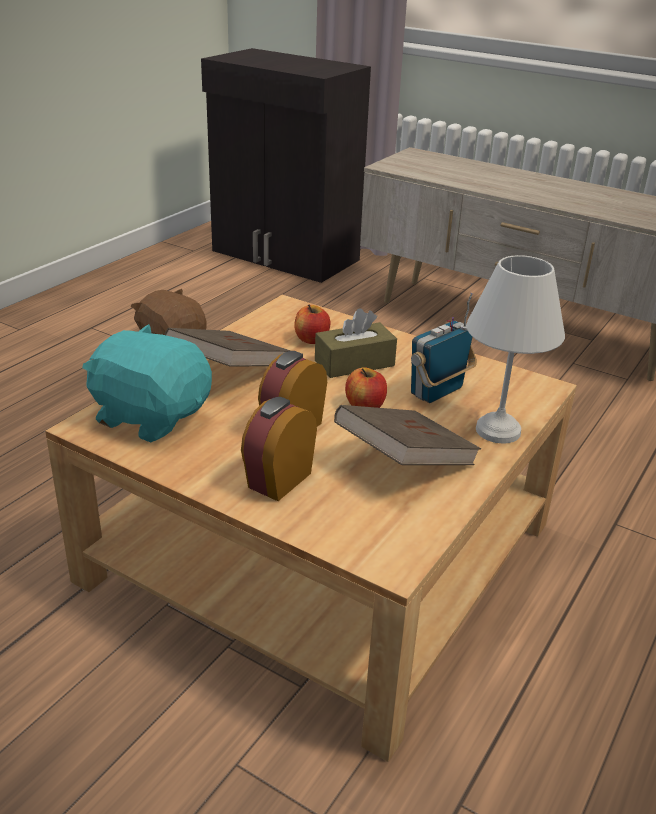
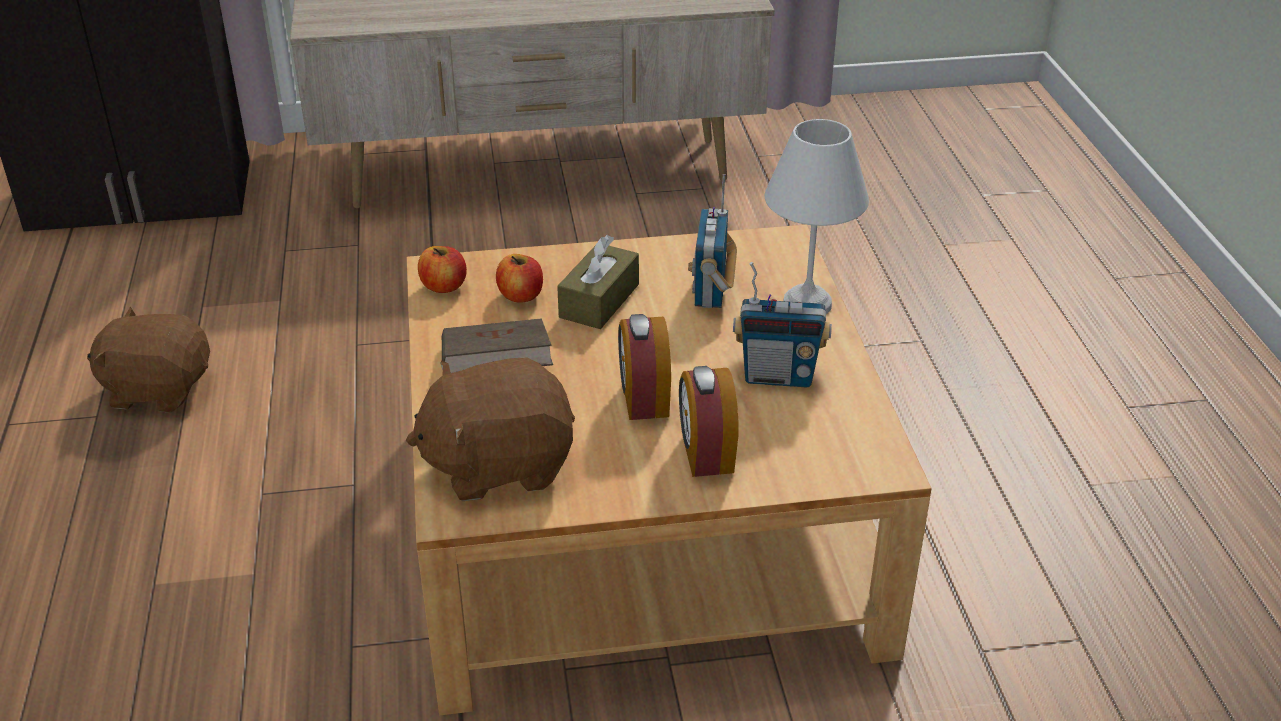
camera: 40 degrees left, 5 degrees up
(151, 416) = (498, 464): turquoise plush toy -> brown plush toy
(365, 406) = (672, 341): apple -> apple (444, 286)
(404, 462) = (778, 376): brown book -> radio

